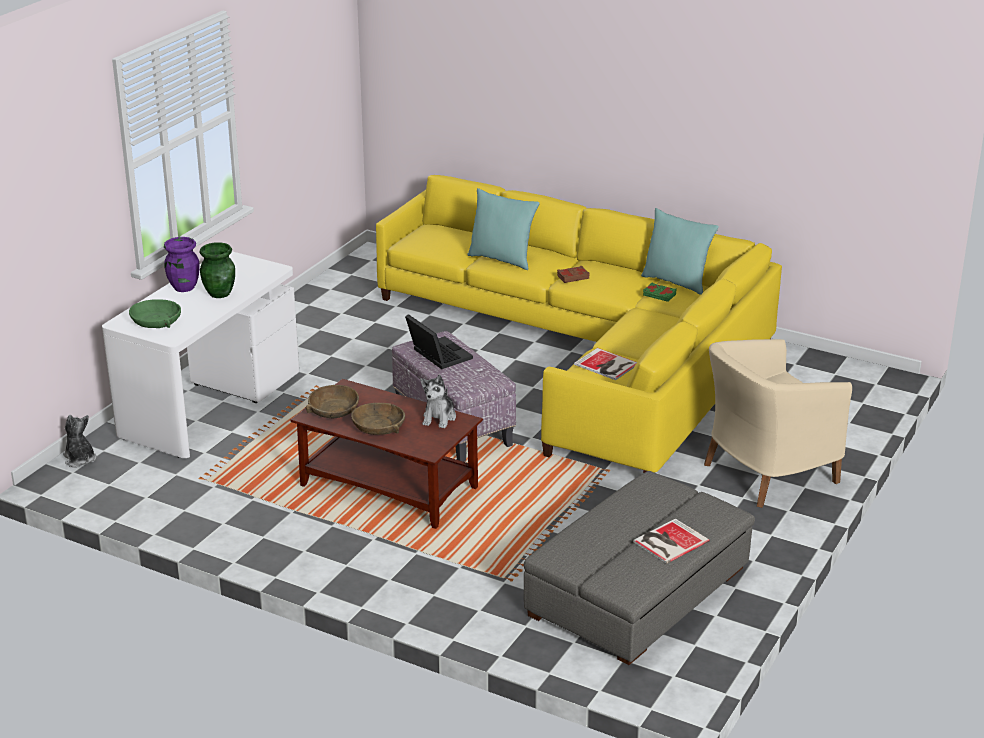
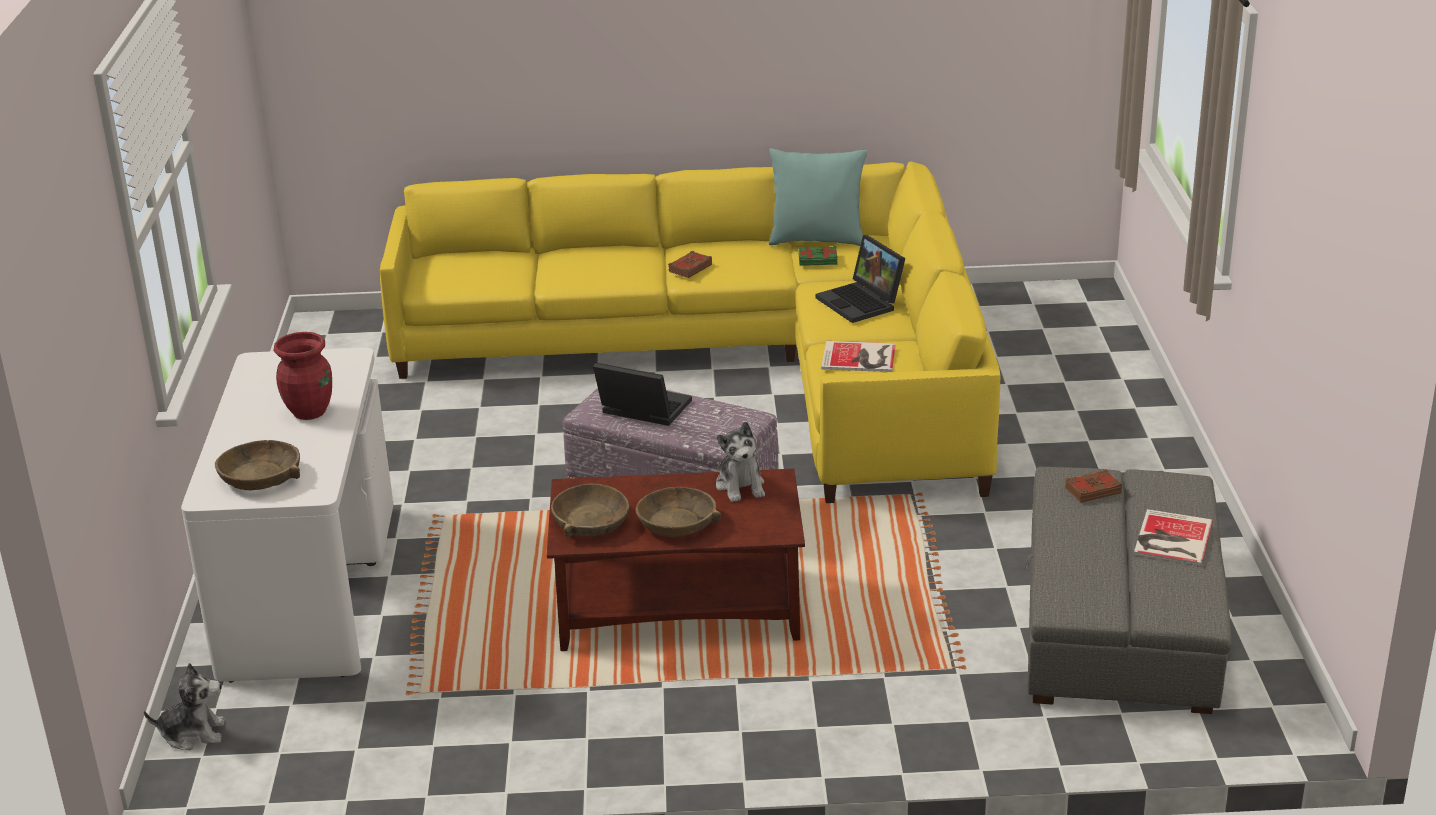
camera: 30 degrees left, 0 degrees up
(80, 459) = (193, 734): plush toy -> plush toy turned 150 degrees clockwise
(156, 321) = (261, 477): green bowl -> brown bowl
(183, 287) = (244, 419): purple vase -> none
(220, 293) = (310, 411): green vase -> red vase
(502, 259) = (575, 272): turquoise pillow -> none
(652, 331) = (862, 303): none -> laptop
(658, 495) = (1092, 490): none -> brown book
(765, 473) = (1092, 436): beige armchair -> none

